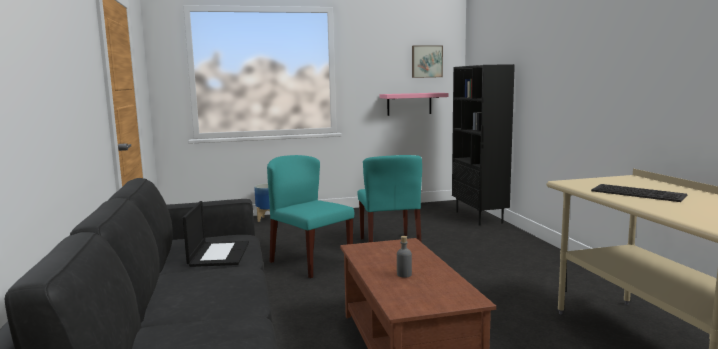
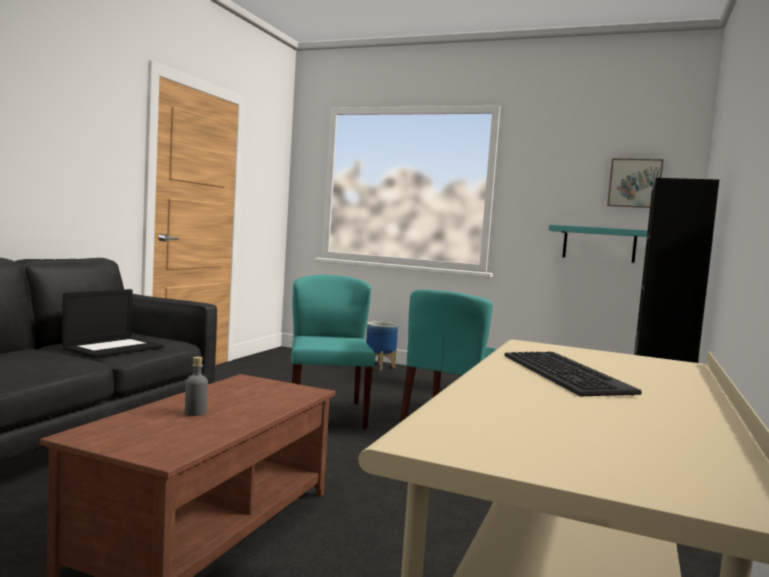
camera: 35 degrees right, 5 degrees down
(409, 104) = (599, 244): pink shelf -> turquoise shelf

